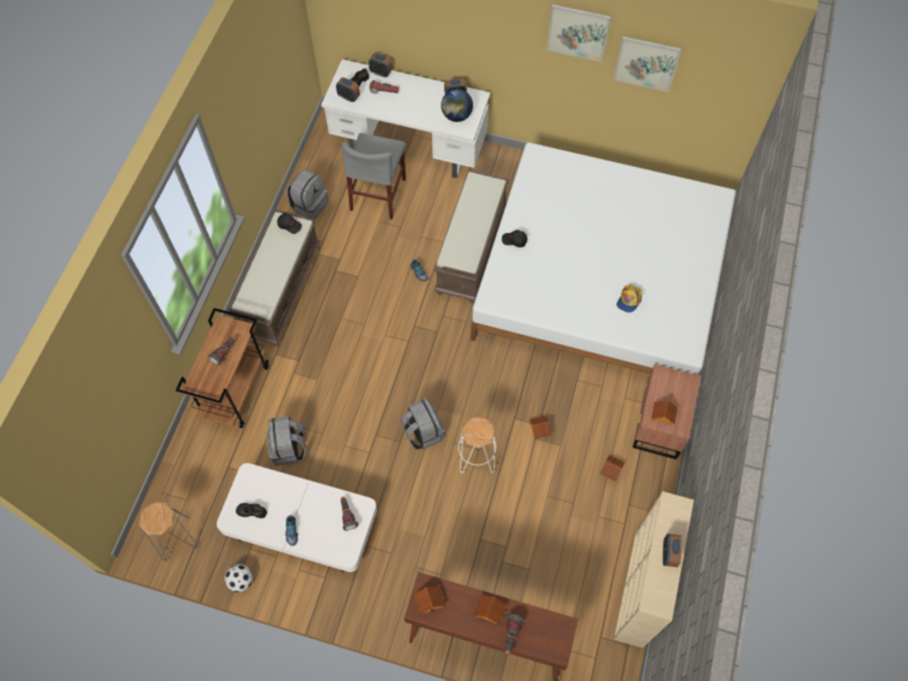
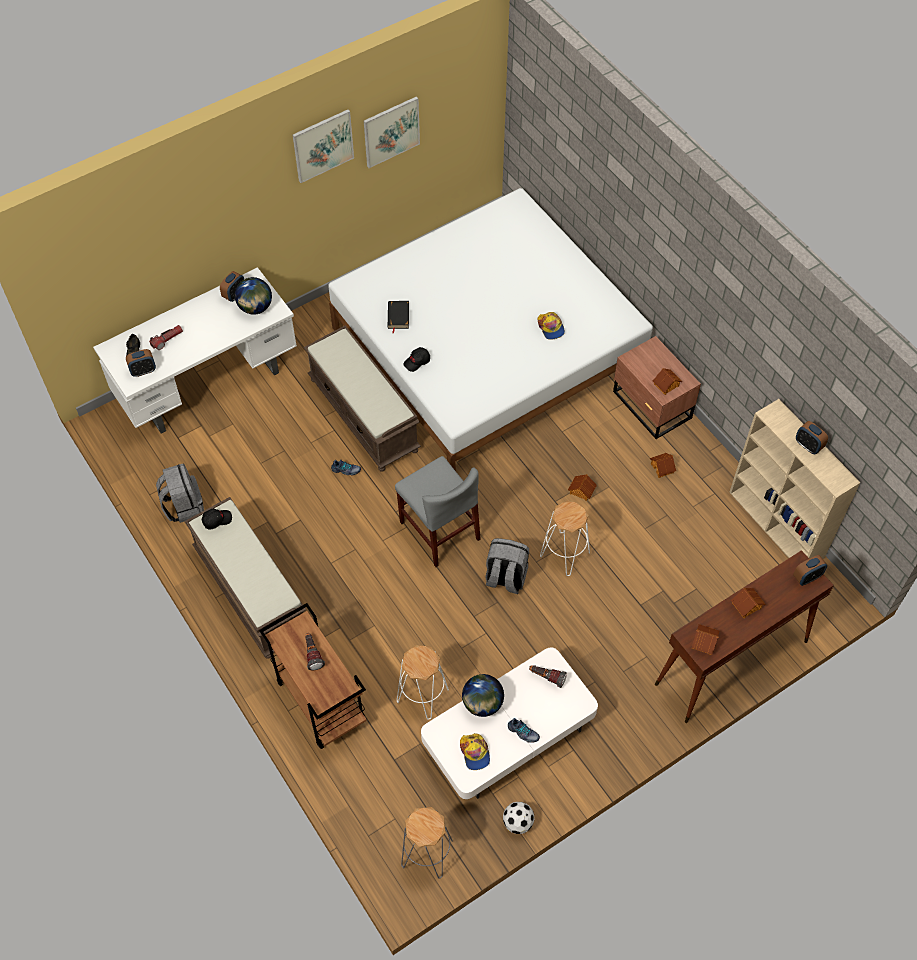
camera: 50 degrees left, 5 degrees down
(251, 511) = (475, 753): black shoe -> cap
(289, 448) = (423, 695): grey backpack -> white stool
(293, 488) = (482, 703): none -> globe
(378, 194) = (230, 443): grey chair -> grey chair (439, 530)
(381, 73) = (144, 328): alarm clock -> alarm clock (807, 577)
(511, 636) = (779, 605): flashlight -> none
(540, 201) = (398, 316): none -> black book

